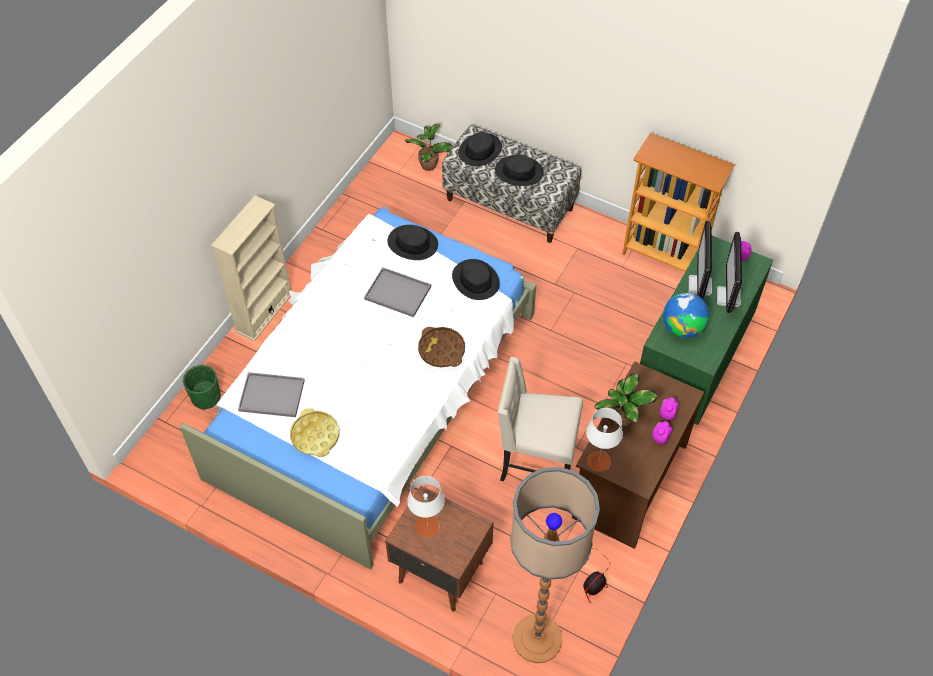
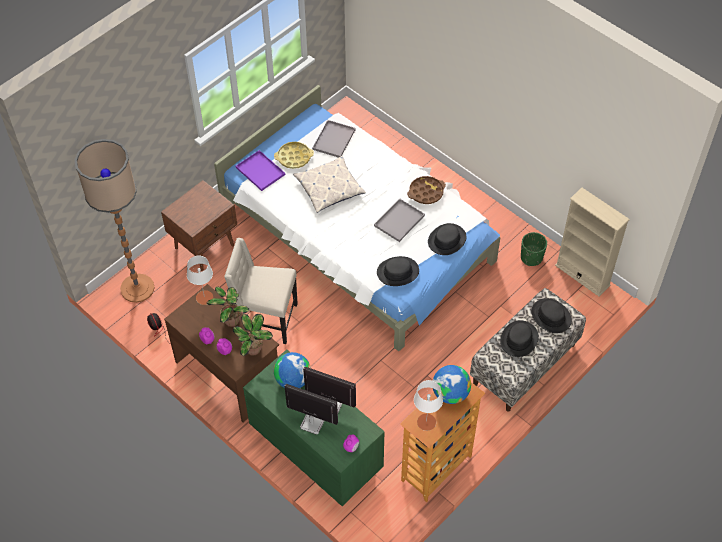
camera: 105 degrees right, 0 degrees up
(206, 397) = (384, 142): green planter -> green planter (531, 257)
(264, 312) = (450, 182): beige bookcase -> beige bookcase (582, 275)
(349, 472) = (259, 171): none -> purple tray
(361, 380) = (329, 188): none -> pillow
(427, 526) = (203, 202): white table lamp -> white table lamp (426, 422)
(429, 164) = (584, 314): potted plant -> potted plant (254, 350)
(441, 350) = (338, 237): brown tray -> brown tray (426, 192)
(535, 462) = (266, 320): beige chair -> beige chair turned 105 degrees counterclockwise
(664, 158) = (450, 393): none -> globe

